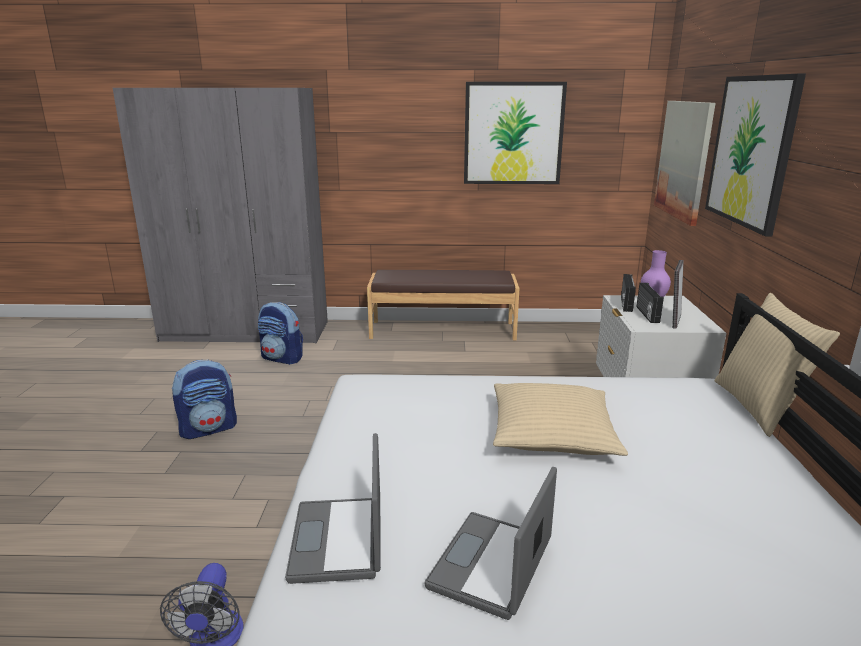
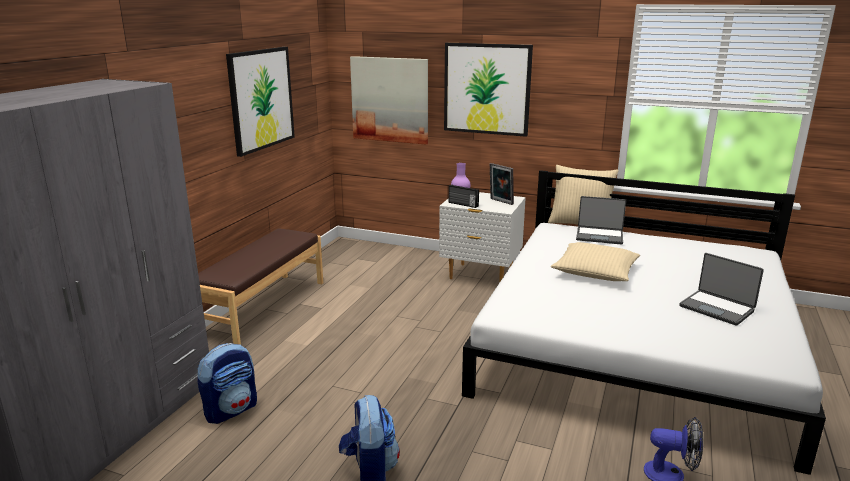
camera: 70 degrees left, 0 degrees up
(340, 540) = (700, 342): laptop -> laptop (599, 236)
(646, 314) = (485, 204): radio -> none

